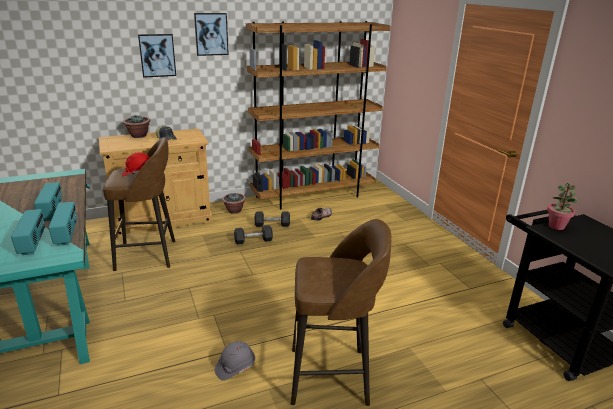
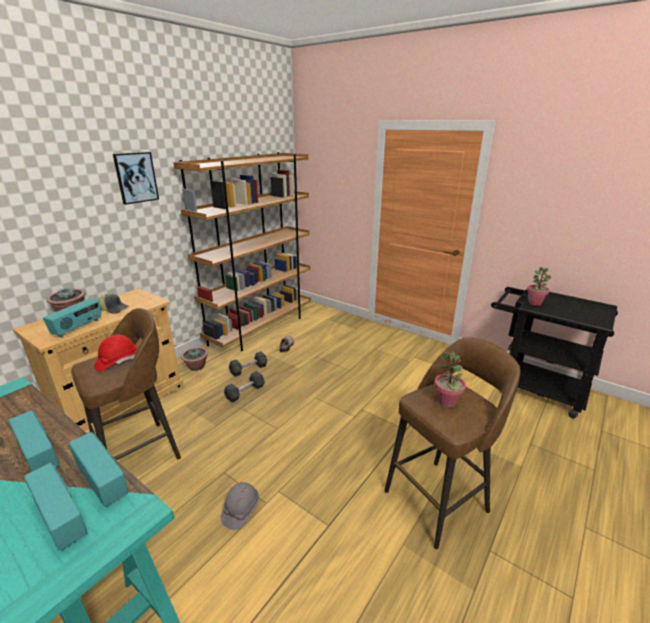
camera: 30 degrees left, 0 degrees up
(132, 145) = (78, 328): none -> radio
(157, 55) = (75, 210): picture -> none
(235, 367) = (352, 539): grey hard hat -> grey hard hat (240, 510)
(330, 270) = (447, 401): none -> potted plant

